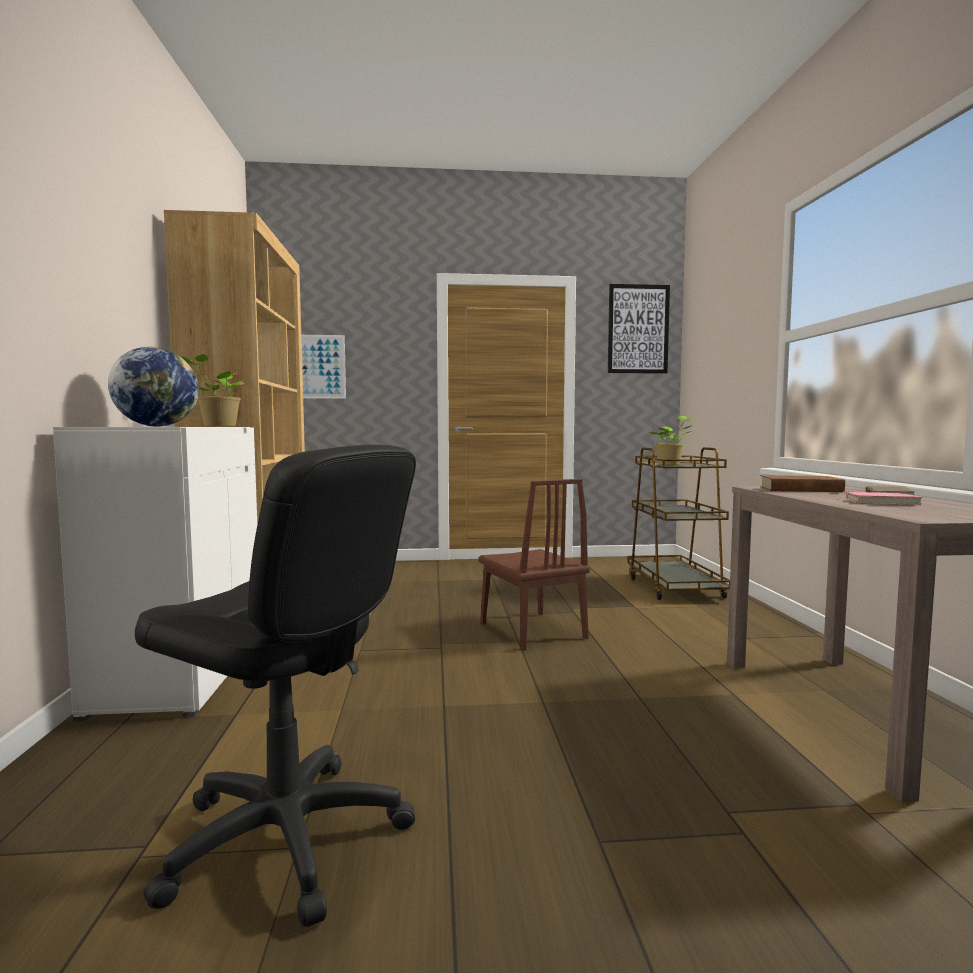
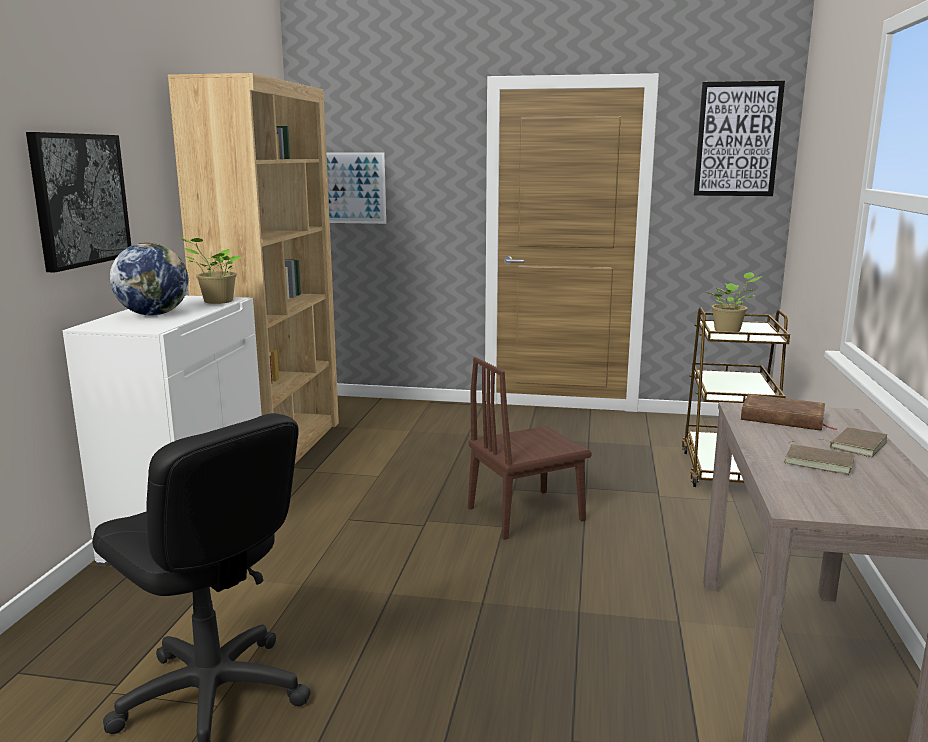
camera: 15 degrees right, 10 degrees up
(77, 294) = (80, 199): none -> picture
(532, 630) = (525, 514): brown chair -> brown chair turned 75 degrees clockwise
(881, 502) = (819, 462): pink book -> brown book

